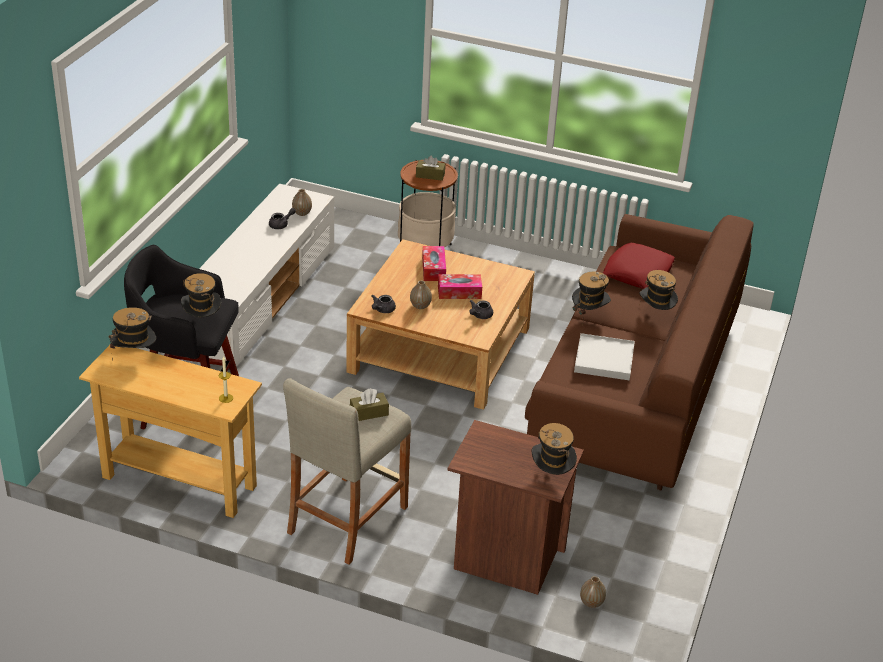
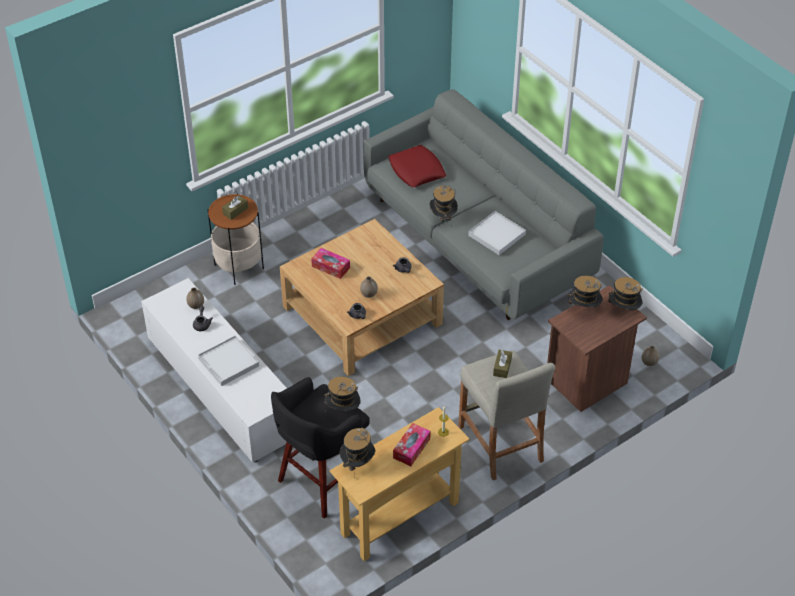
camera: 55 degrees left, 10 degrees up
(244, 257) = (228, 362): none -> white tray
(459, 292) = (369, 267): tissue box -> tissue box (411, 448)
(634, 387) = (475, 240): brown sofa -> grey sofa
(655, 314) = (467, 187): hat -> hat (583, 309)

